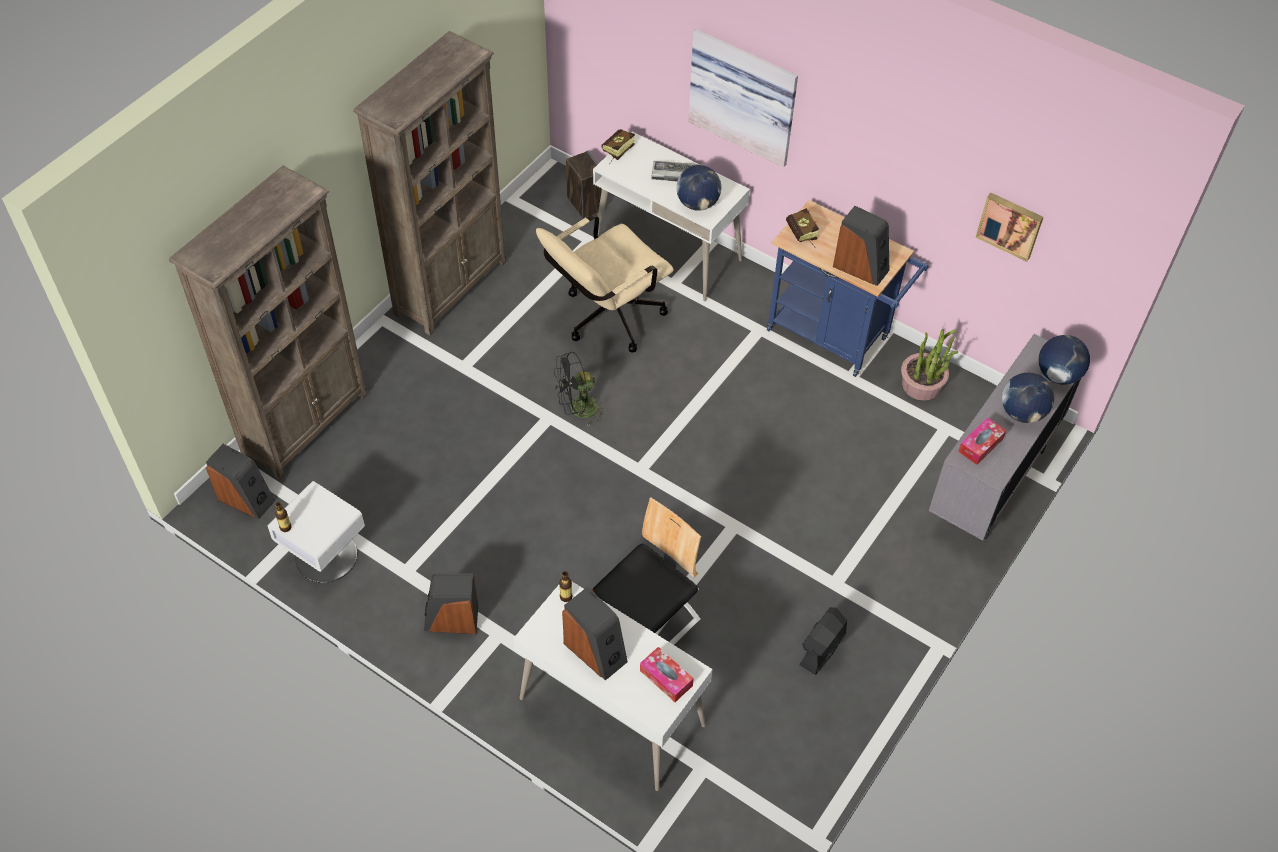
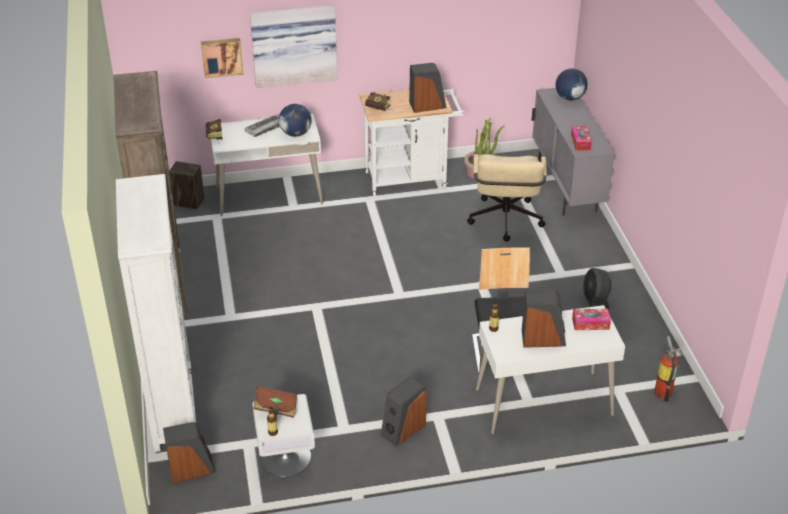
camera: 45 degrees left, 15 degrees down
(306, 424) = (173, 407): brown bookcase -> white bookcase
(318, 505) = (276, 408): none -> brown book
(578, 410) = (327, 292): black fan -> none
(605, 319) = (280, 245): beige office chair -> beige office chair (505, 223)
(747, 814) = (664, 391): none -> fire extinguisher
(834, 337) = (410, 179): blue cart -> white cart
(1010, 225) = (497, 29): picture -> picture (222, 57)
(1022, 412) = (577, 120): globe -> none

